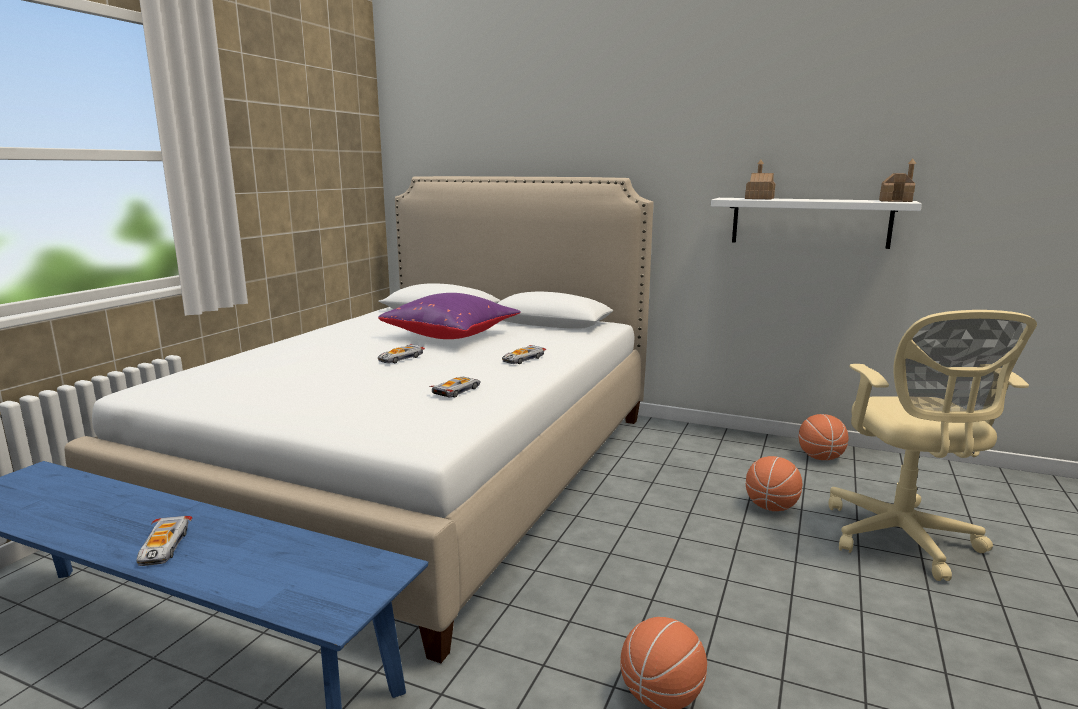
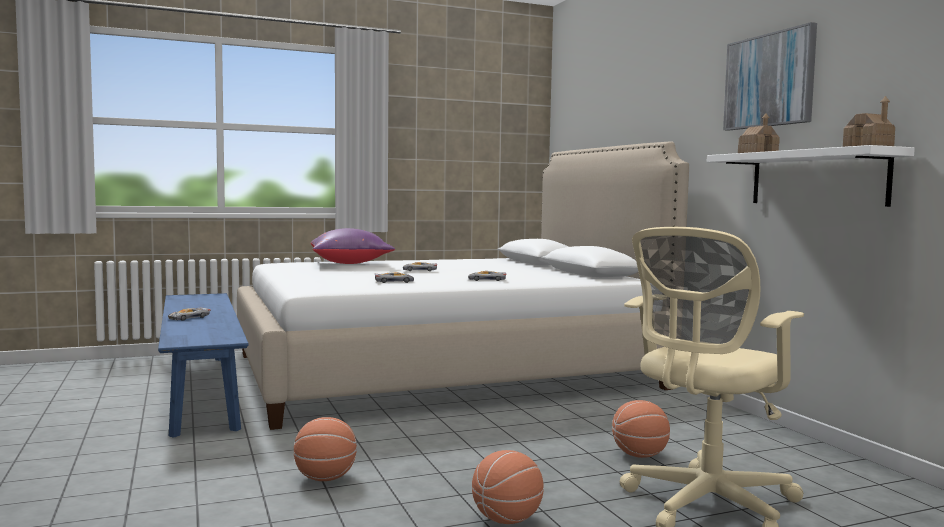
camera: 45 degrees right, 10 degrees down
(452, 336) = (492, 269): purple pillow -> purple pillow (351, 263)
(752, 126) = (769, 80): none -> picture
(820, 457) = (793, 452): basketball -> basketball (507, 519)

